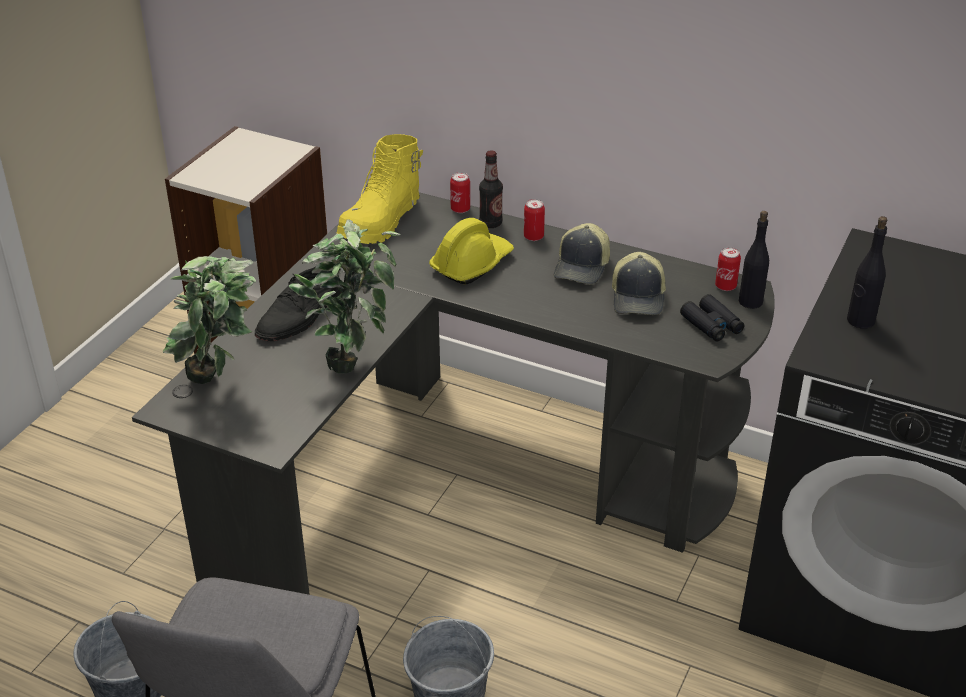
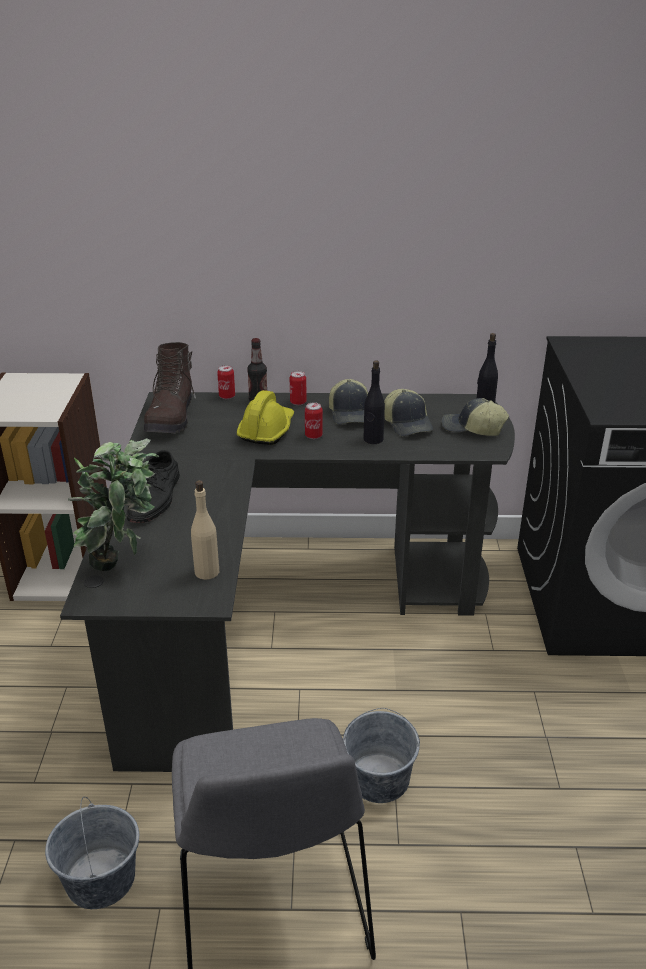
camera: 25 degrees left, 5 degrees down
(292, 414) = (207, 572): none -> beige bottle
(352, 358) = (225, 517): potted plant -> none
(382, 222) = (172, 417): yellow boot -> brown boot
(711, 325) = (472, 429): black binoculars -> cap
(725, 286) = (460, 403): can -> can (313, 436)
(860, 321) = (609, 387): black bottle -> black bottle (373, 439)

